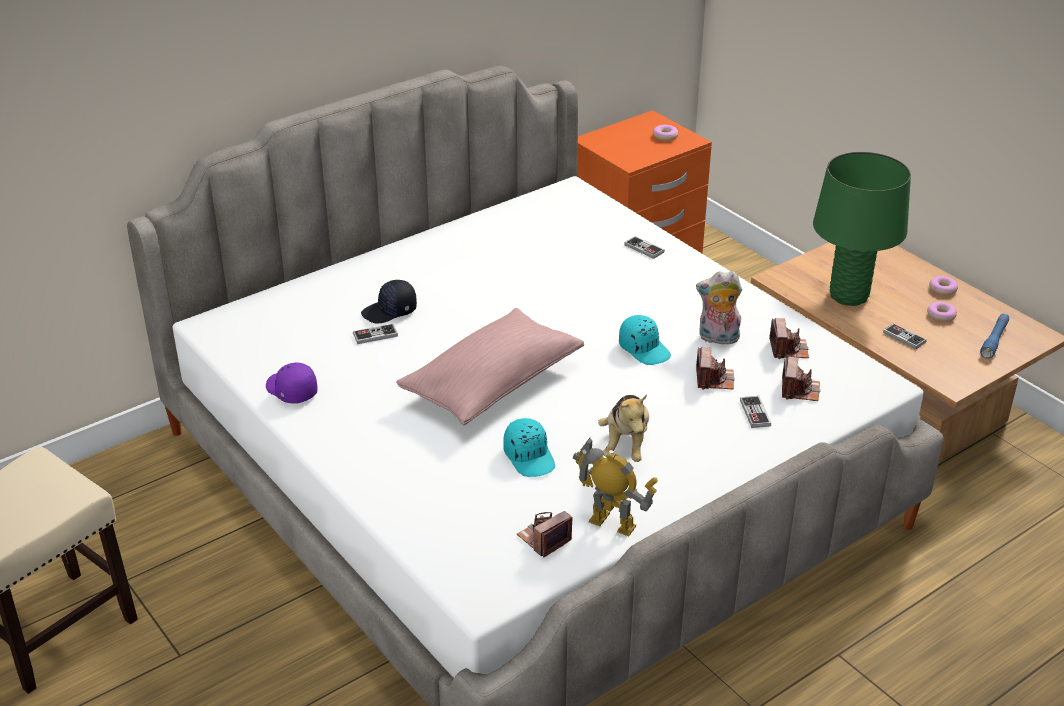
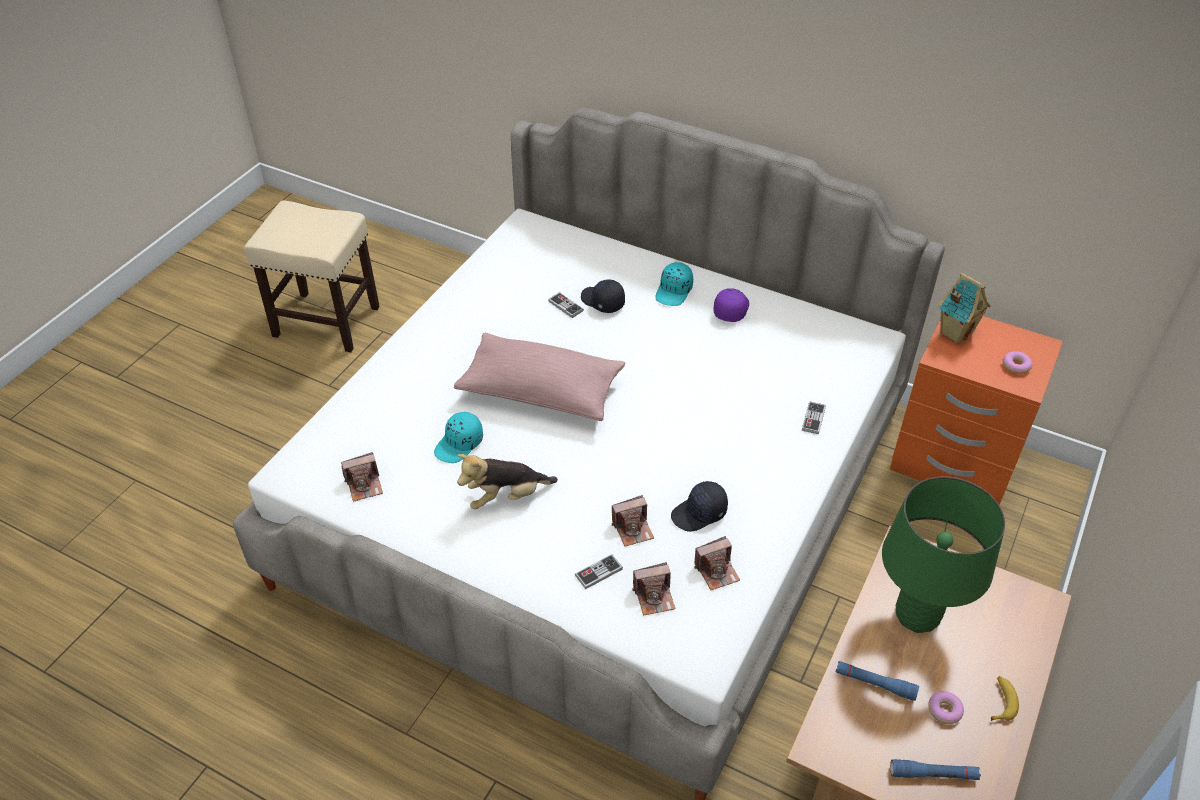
camera: 65 degrees right, 10 degrees up
(291, 391) = (471, 292): purple cap -> purple cap (730, 309)
(544, 539) = (364, 485): camera -> camera turned 135 degrees clockwise
(607, 146) = (955, 332): none -> toy house
(612, 523) = (400, 519): toy robot -> none
(645, 349) = (649, 468): turquoise cap -> turquoise cap (674, 291)
(717, 339) = (699, 513): plush toy -> black cap
(904, 337) = (875, 683): game controller -> blue flashlight
(942, 289) = (1001, 701): donut -> banana

